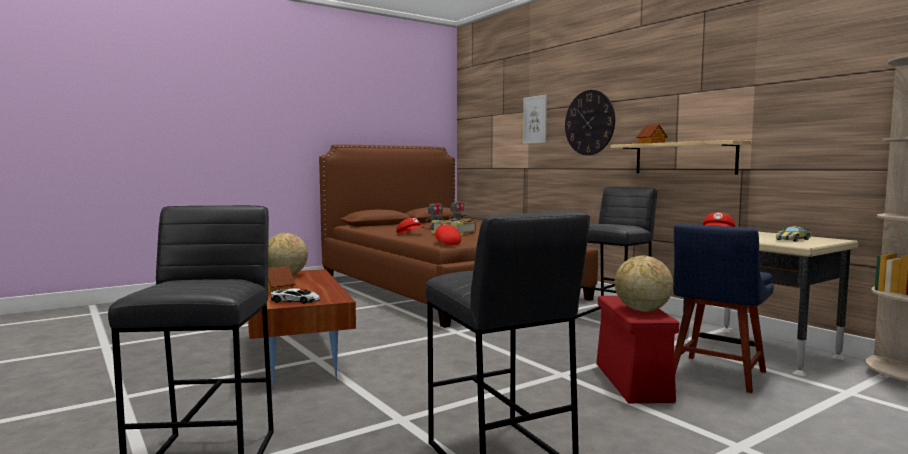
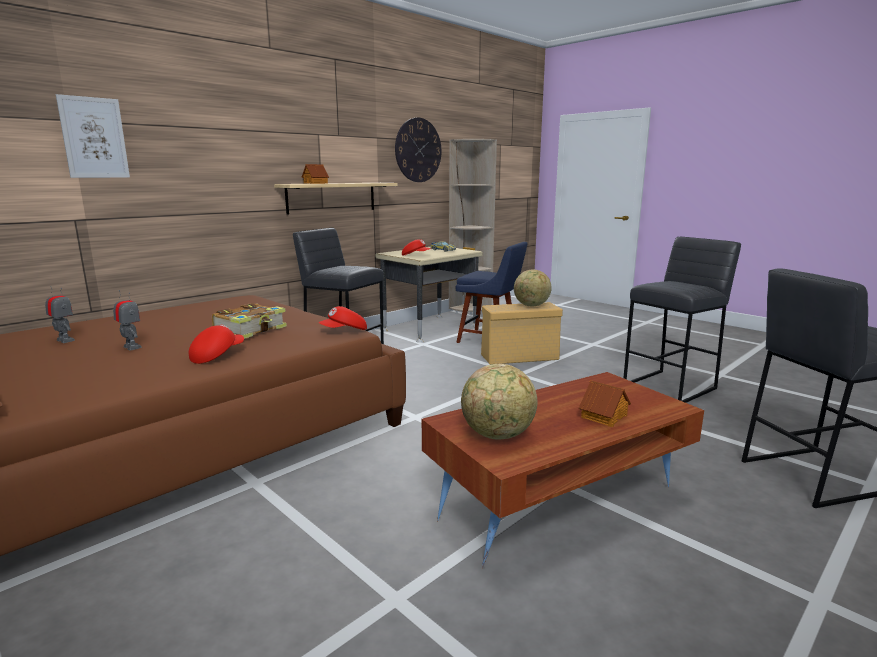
camera: 100 degrees left, 10 degrees up
(295, 301) = (637, 396): toy car -> none
(589, 122) = (213, 153): wall clock -> wall clock (418, 150)
(633, 382) = (520, 357): red storage box -> beige storage box

